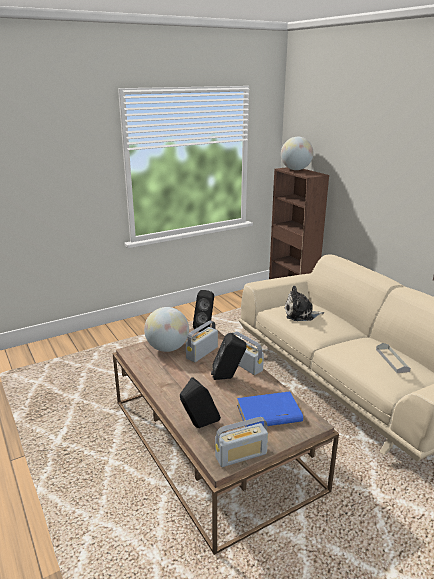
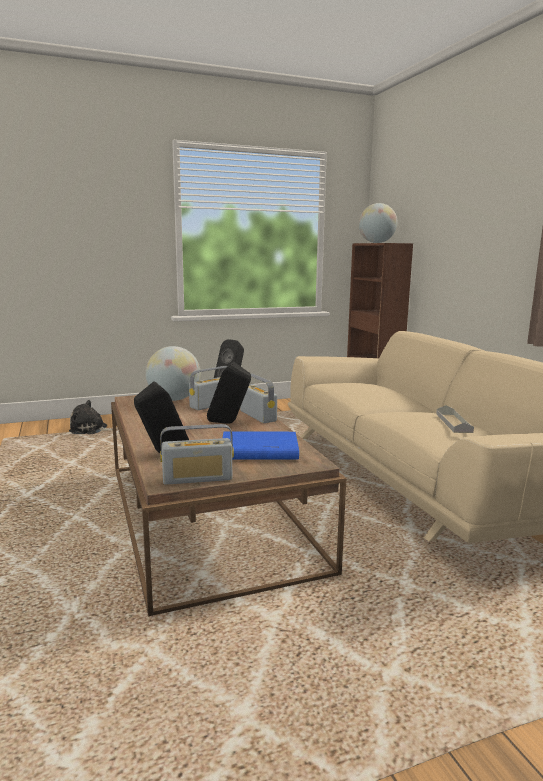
camera: 10 degrees right, 10 degrees down
(301, 314) = (355, 386): plush toy -> plush toy (90, 430)

